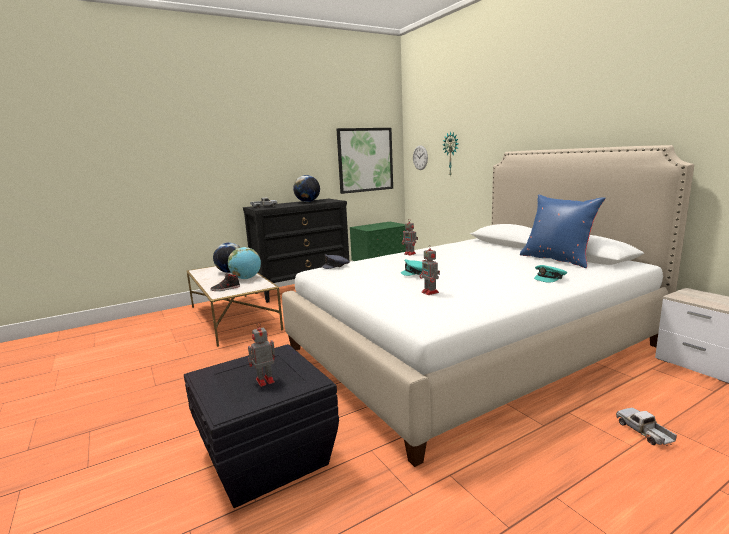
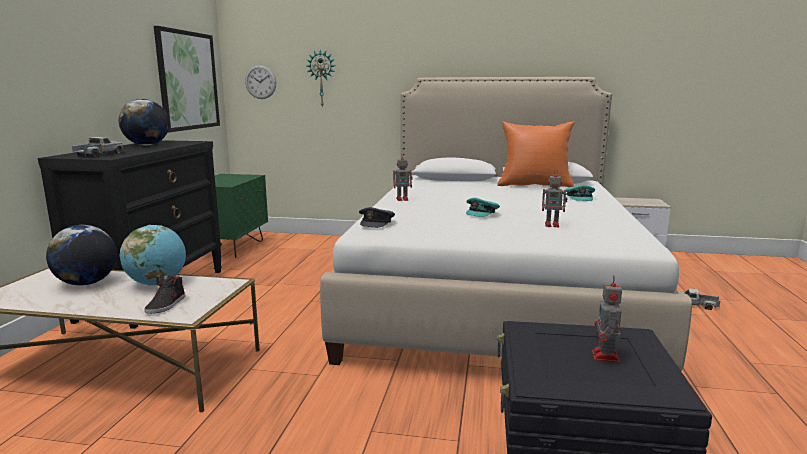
camera: 50 degrees left, 0 degrees up
(557, 259) = (534, 185): blue pillow -> orange pillow

